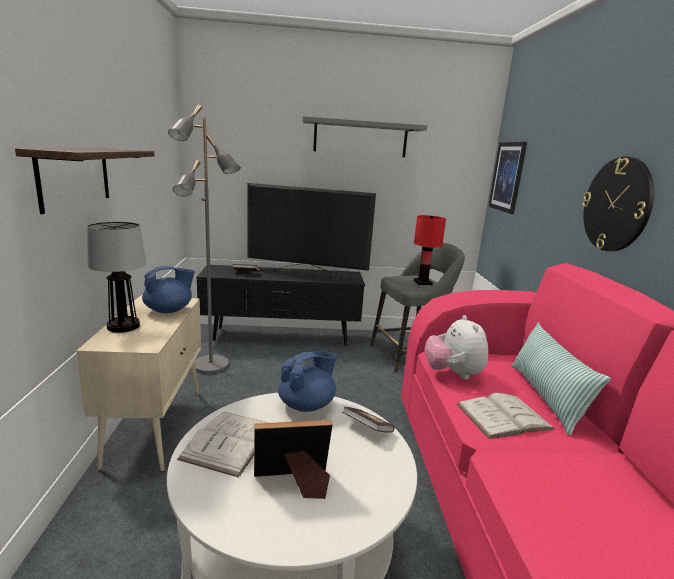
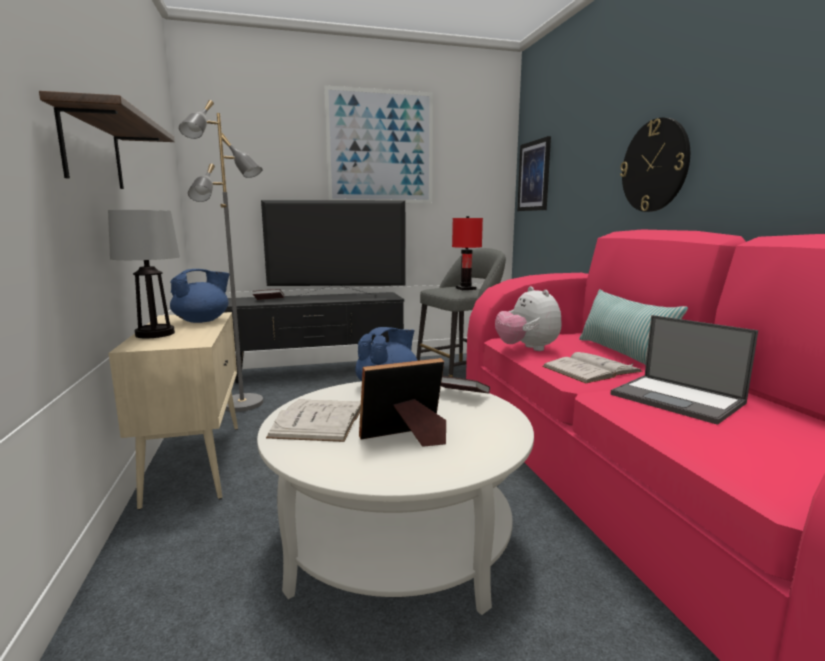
camera: 10 degrees left, 5 degrees down
(360, 138) = (380, 147): grey shelf -> picture
(574, 482) = (678, 399): none -> laptop

